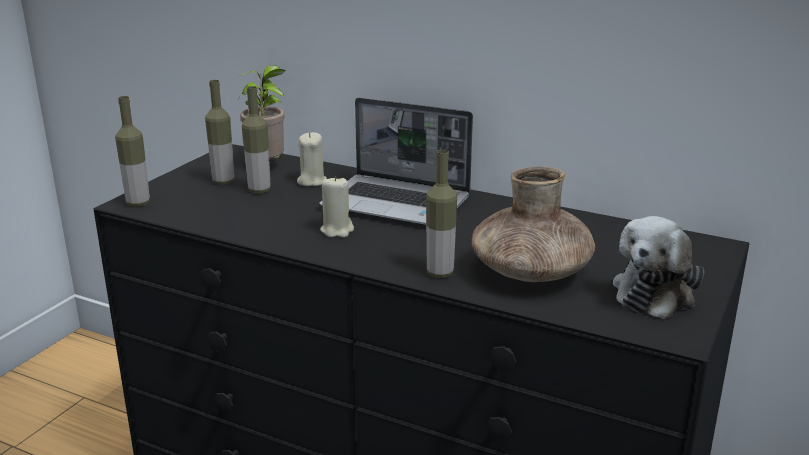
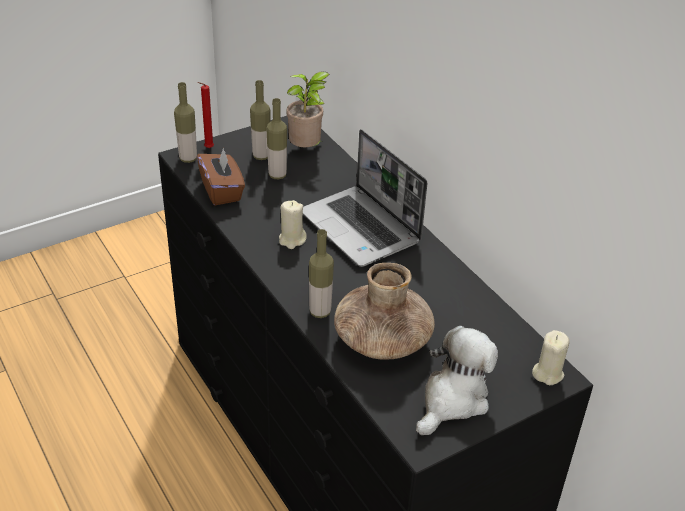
camera: 30 degrees right, 15 degrees up
(153, 191) = (207, 149): none -> red candle
(210, 216) = (222, 191): none -> brown tissue box
(311, 181) = (322, 179): beige candle -> beige candle (547, 373)
(656, 292) = (453, 399): plush toy -> plush toy turned 150 degrees clockwise

